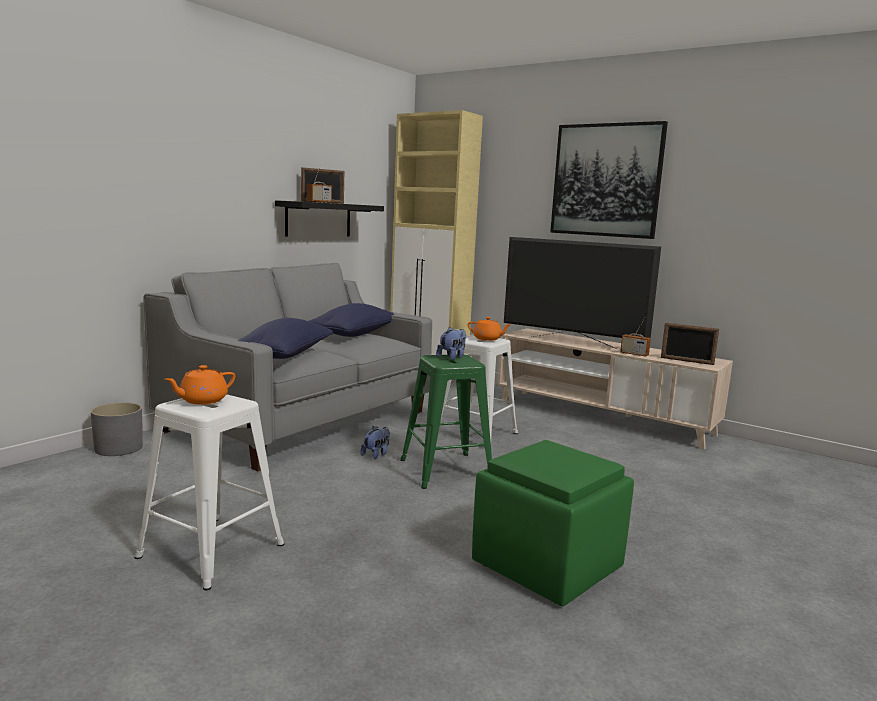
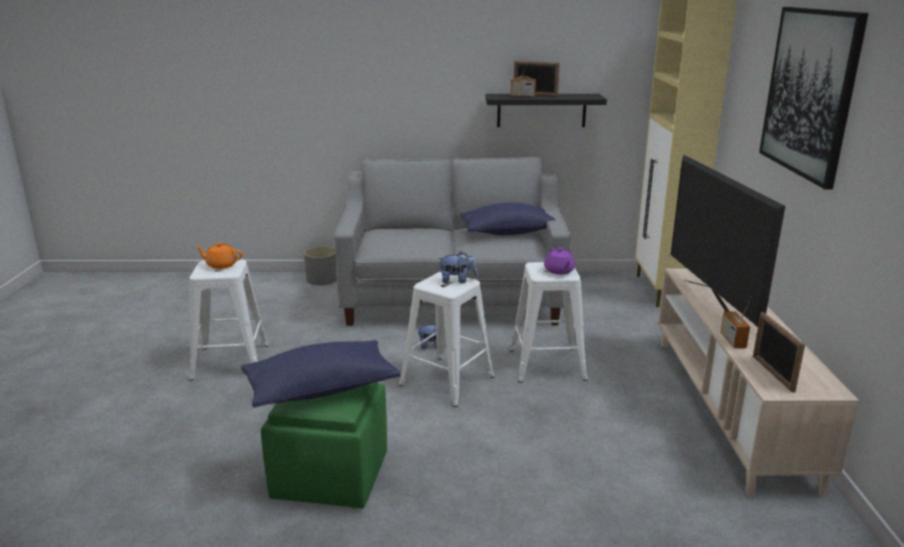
camera: 55 degrees right, 10 degrees up
(283, 355) = (397, 241): blue pillow -> blue pillow (321, 389)
(447, 470) = (447, 381): green stool -> white stool
(487, 339) = (559, 271): orange teapot -> purple teapot

